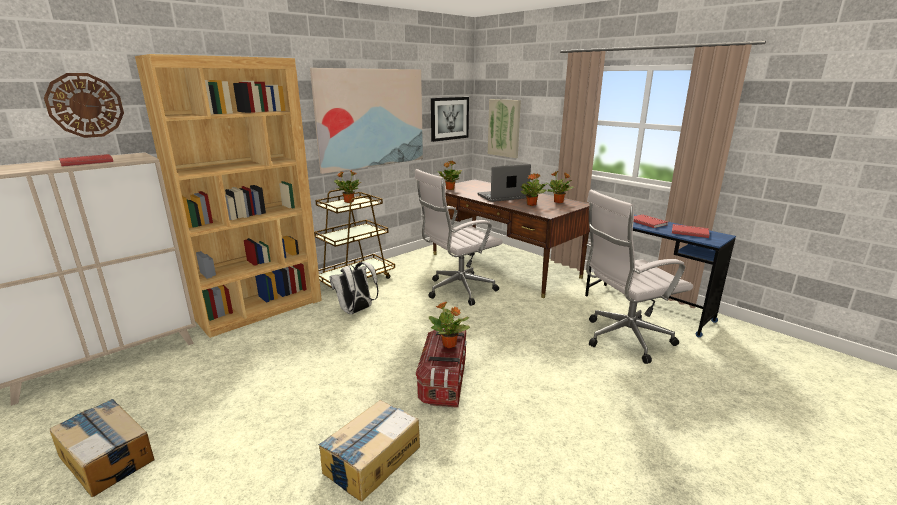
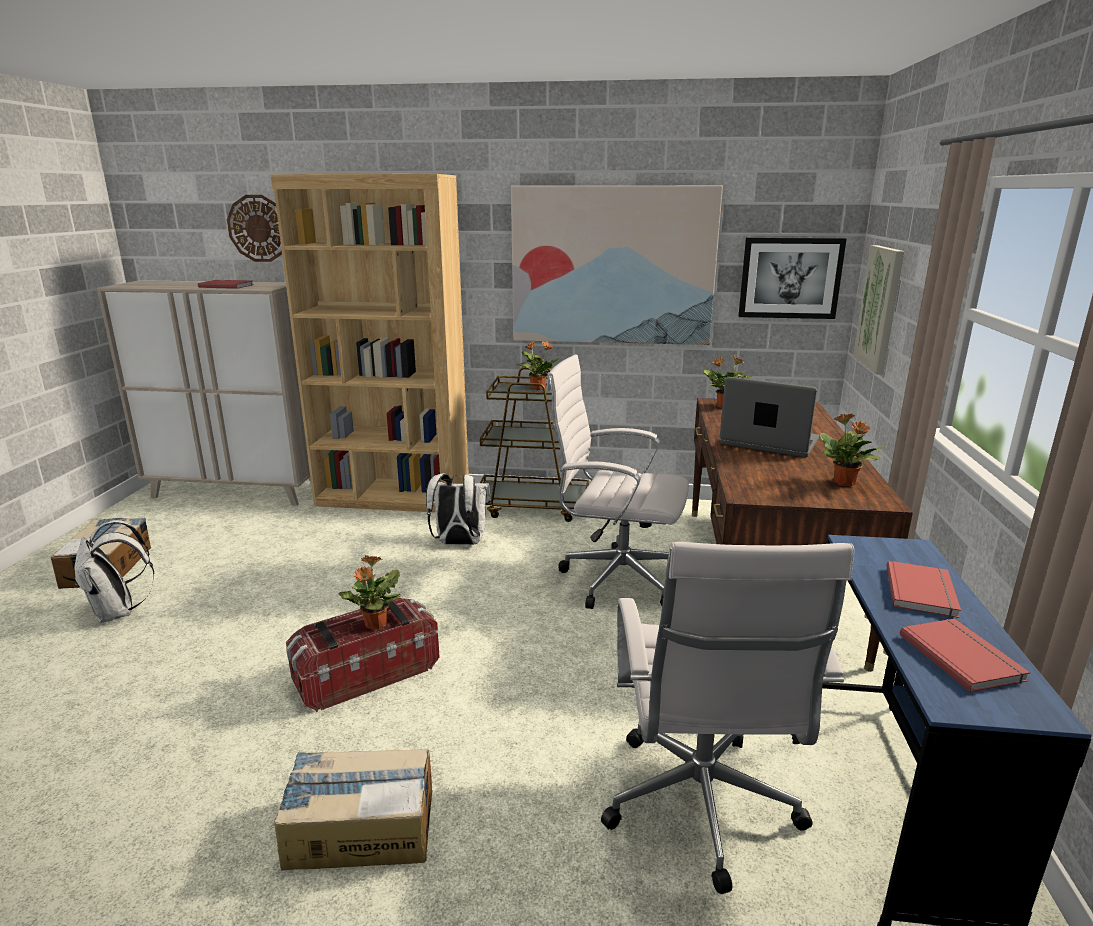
camera: 50 degrees right, 0 degrees up
(208, 465) = (118, 612): none -> white backpack
(371, 459) = (173, 696): cardboard box -> cardboard box (360, 827)
(531, 204) = (775, 470): potted plant -> none
(623, 339) = (701, 811): white office chair -> white office chair turned 120 degrees counterclockwise

